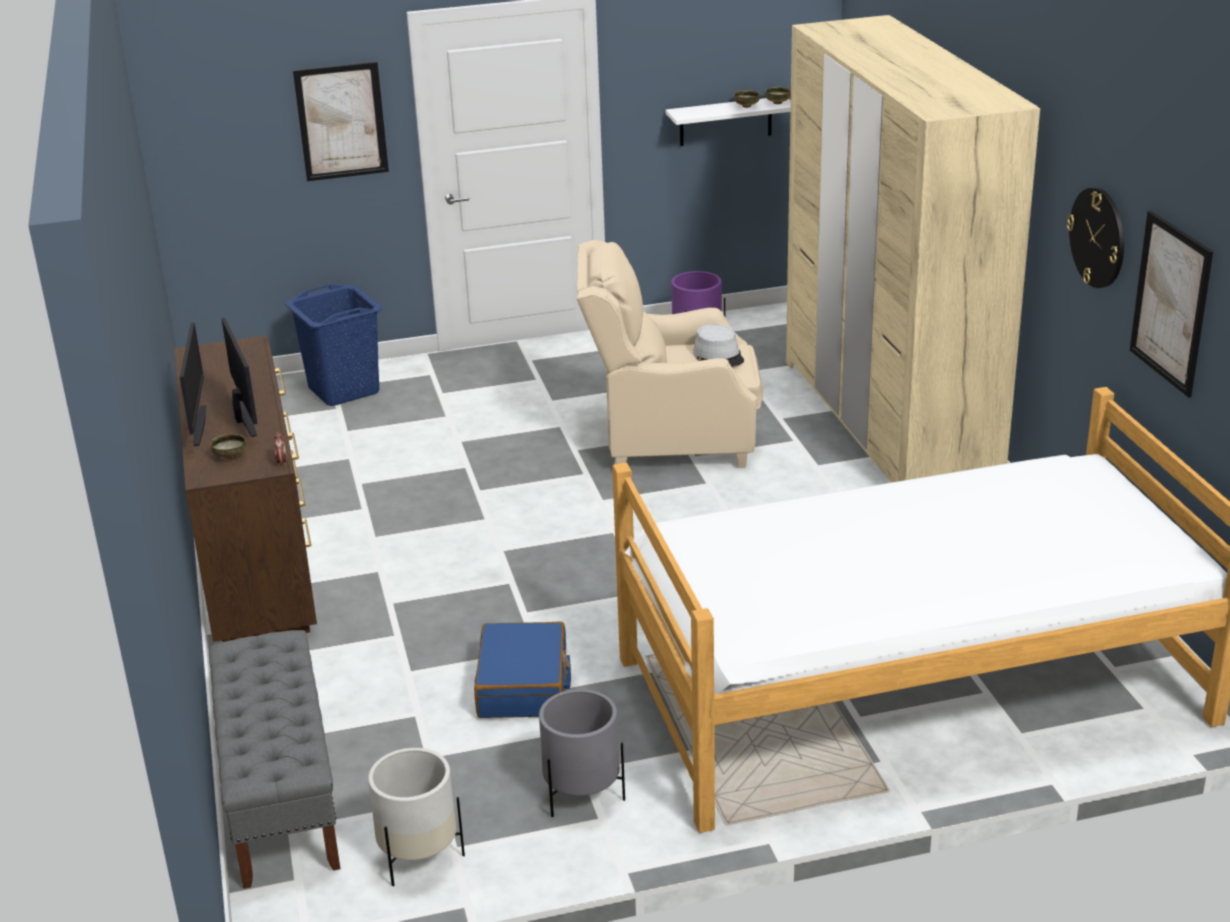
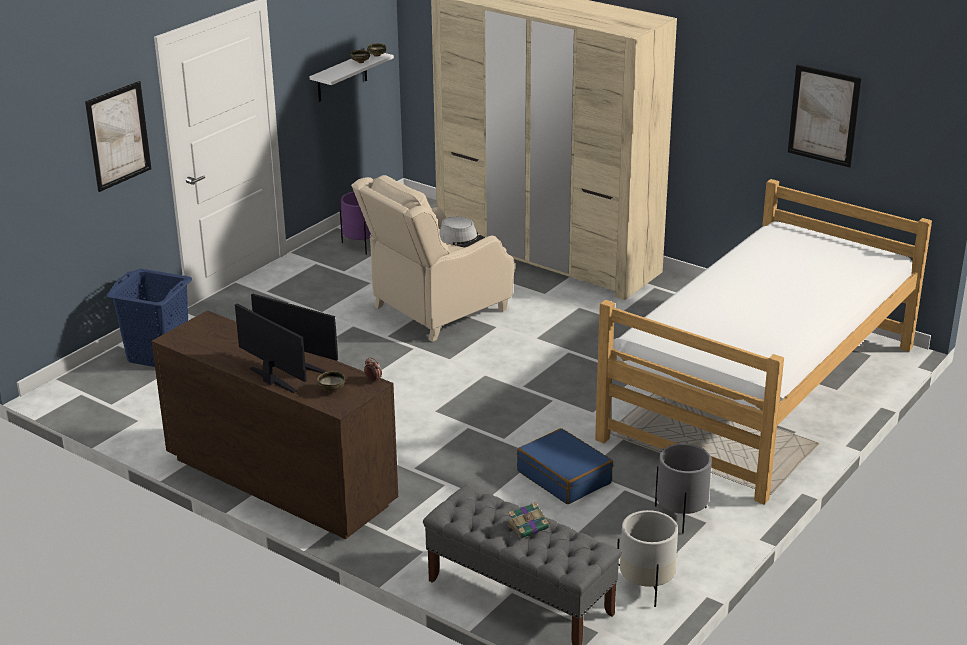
camera: 40 degrees left, 0 degrees up
(278, 705) = (528, 526): none -> book
(1098, 237) = (743, 89): wall clock -> none

